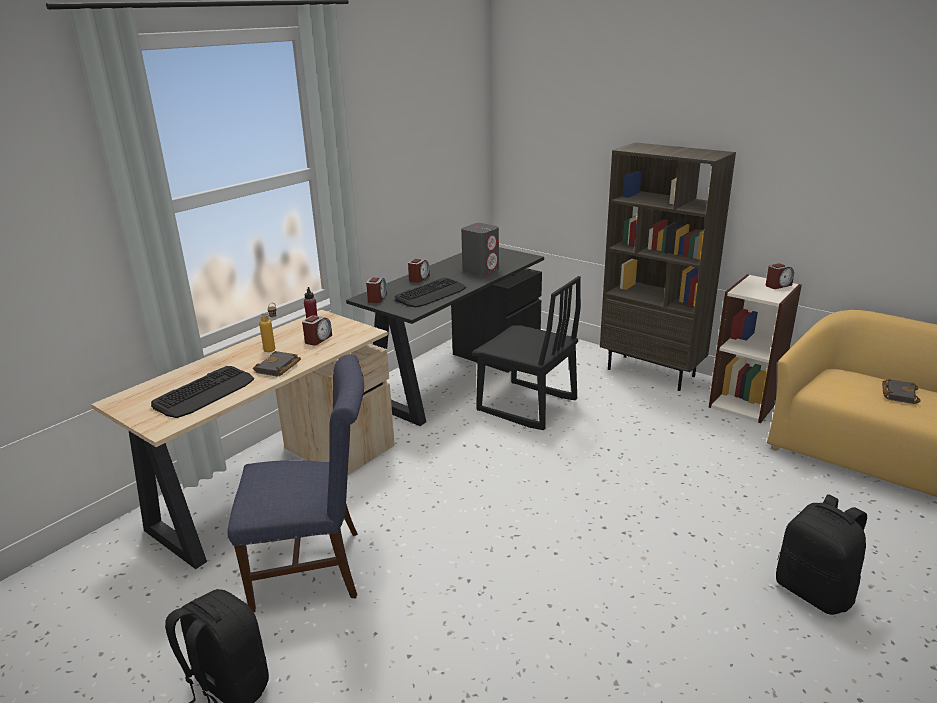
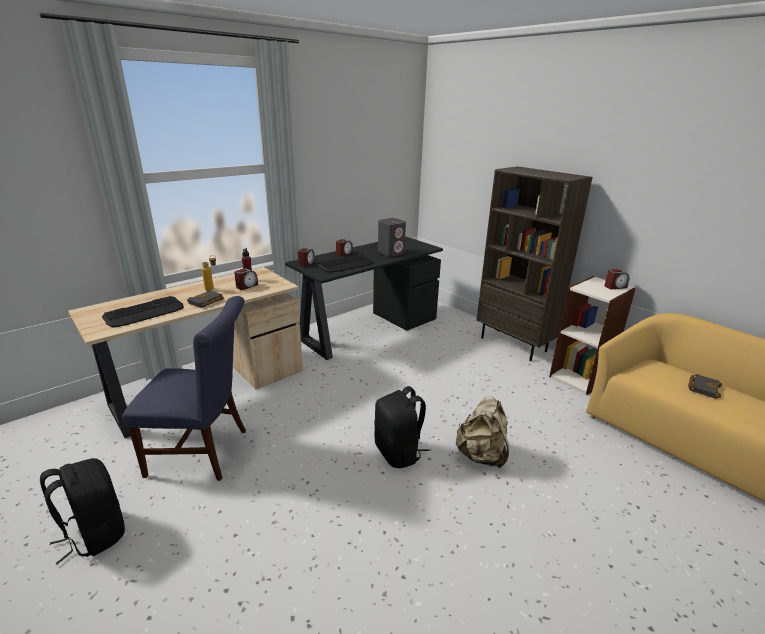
camera: 10 degrees right, 0 degrees up
(526, 406) = (409, 356): black chair -> none
(664, 513) = (481, 455): none -> beige backpack
(815, 591) = (586, 546): black backpack -> black backpack (398, 453)

